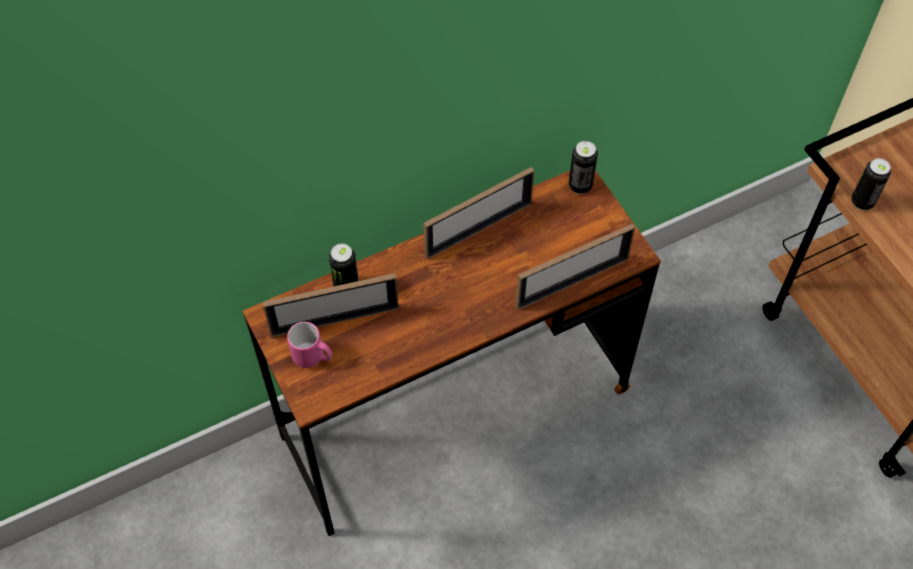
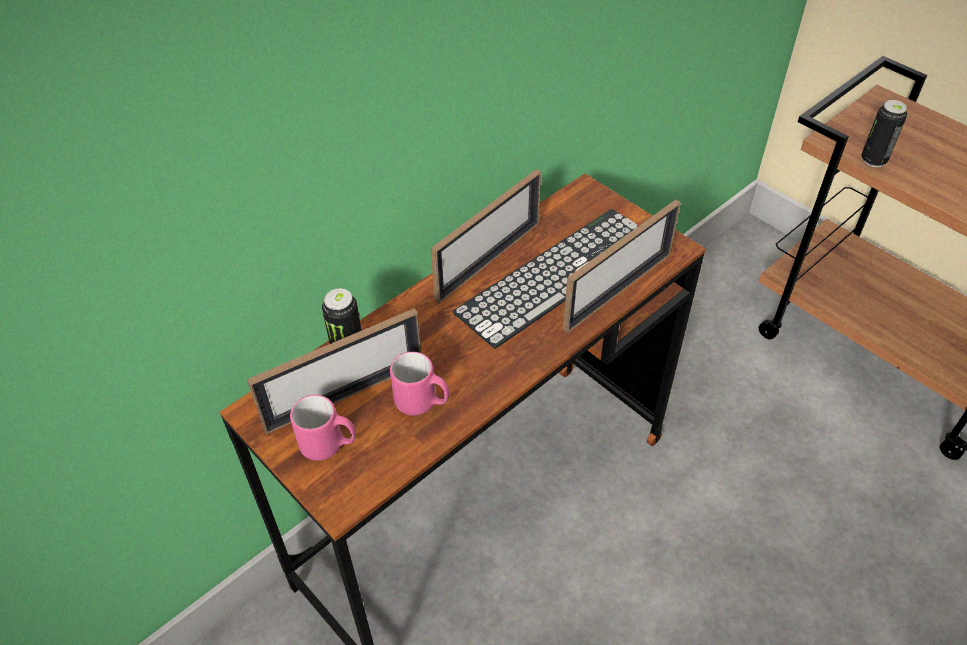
camera: 15 degrees left, 10 degrees down
(389, 341) = (422, 403): none -> pink mug
(529, 256) = (557, 275): none -> keyboard
(580, 185) = (585, 196): can -> none

